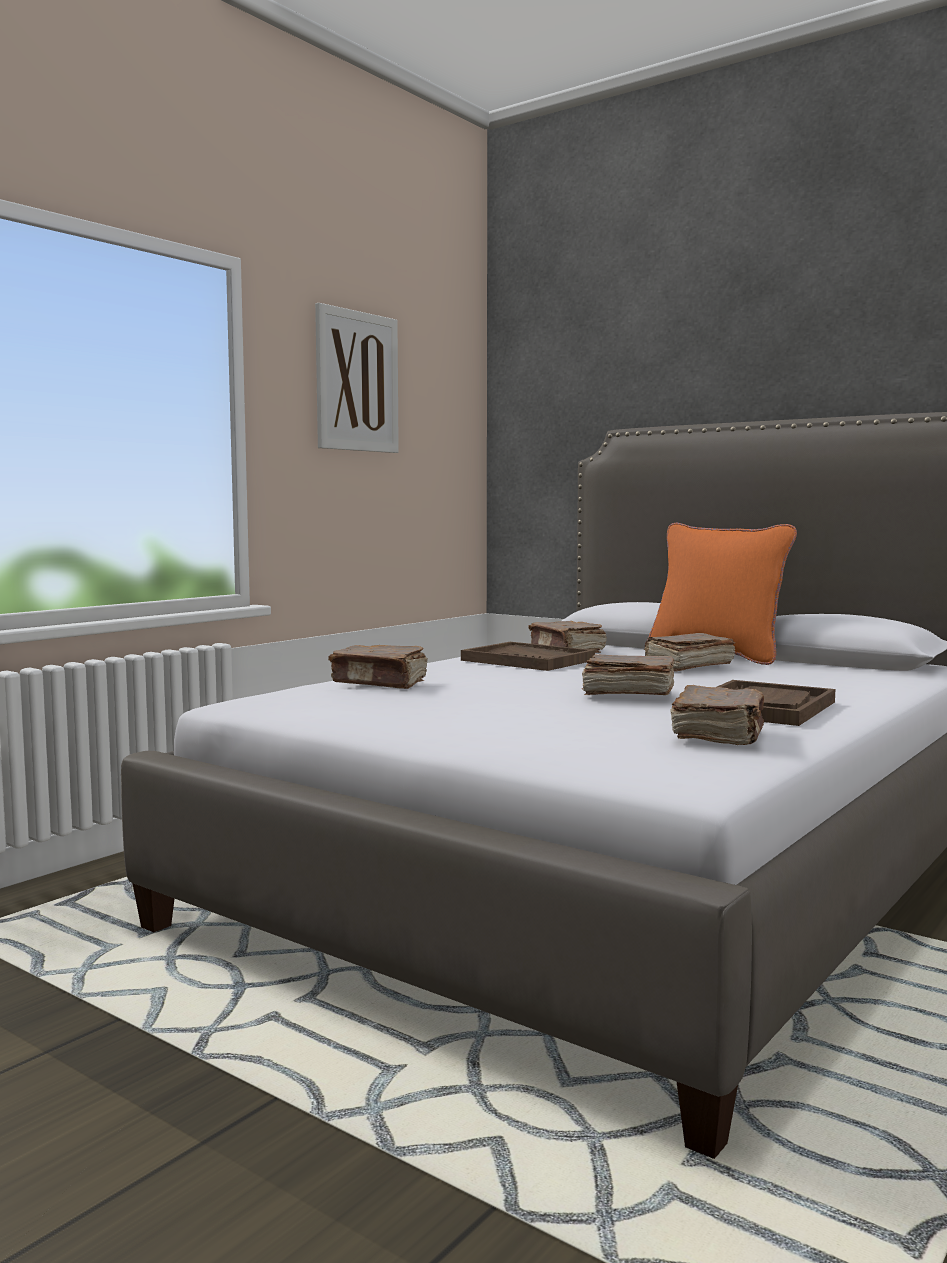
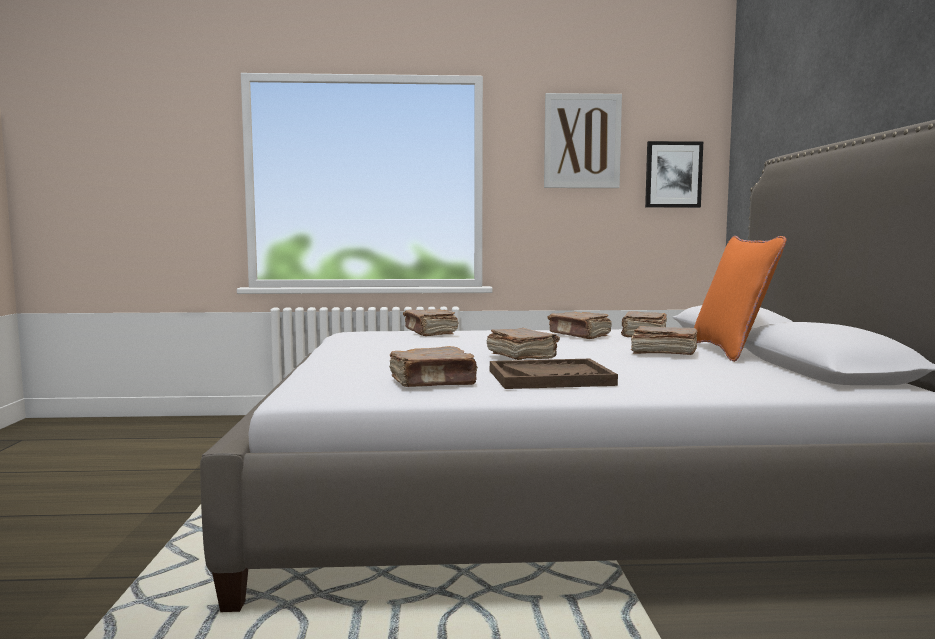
camera: 50 degrees right, 0 degrees up
(443, 438) = (673, 175): none -> picture
(528, 660) = (579, 335): brown tray -> brown book

